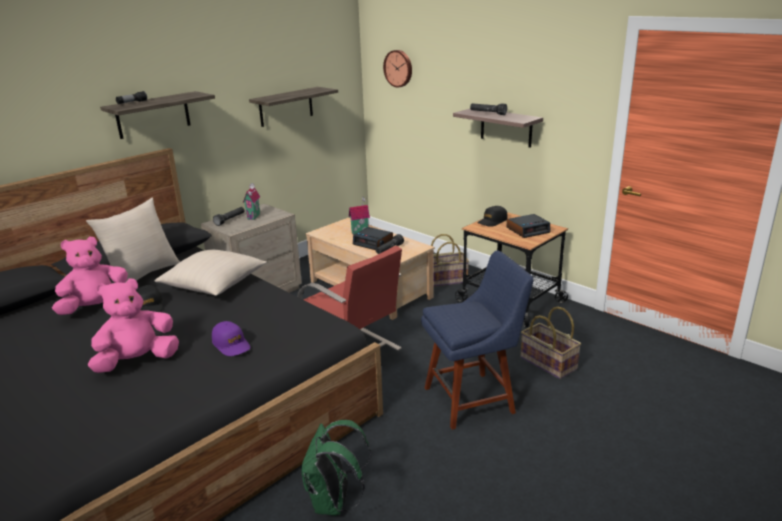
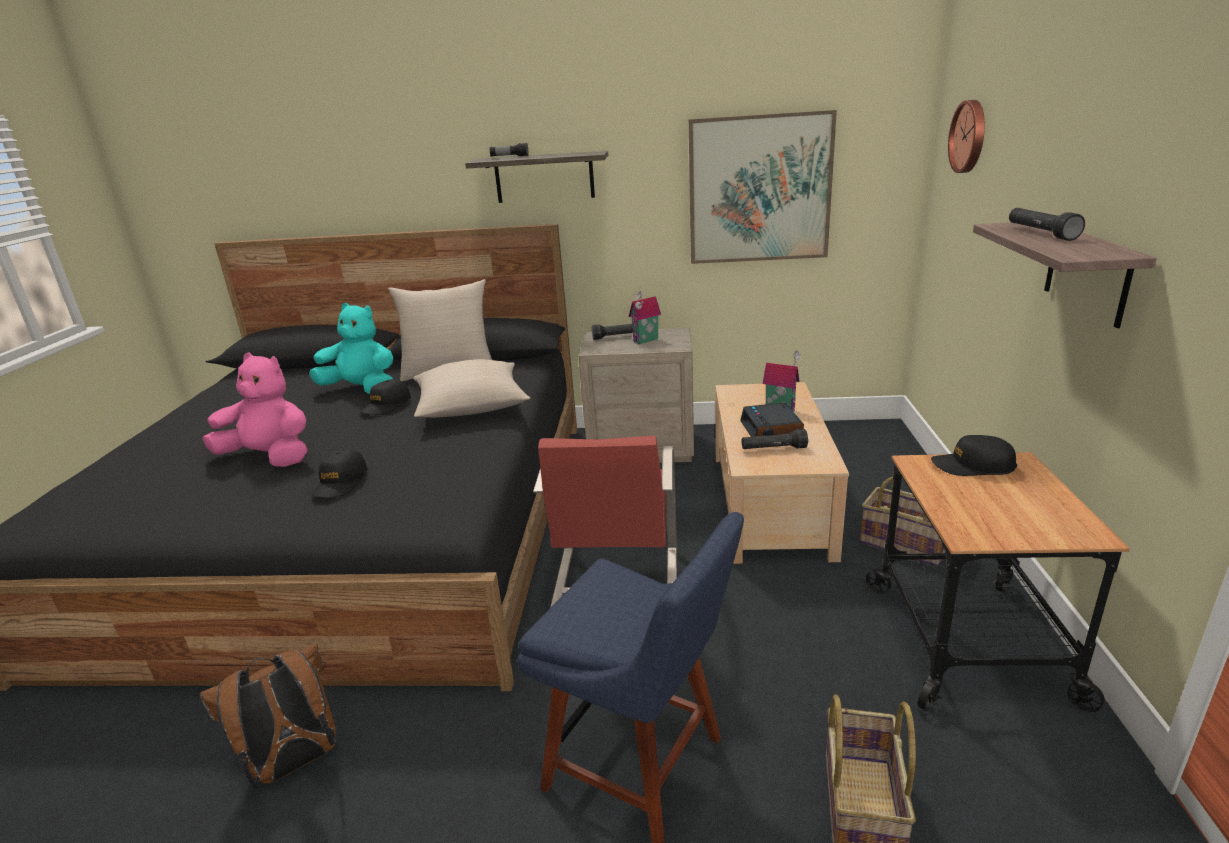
camera: 50 degrees right, 0 degrees up
(97, 308) = (361, 390): pink plush toy -> turquoise plush toy
(231, 344) = (341, 483): purple cap -> black cap
(286, 106) = (759, 189): shelf -> picture
(334, 503) = (294, 763): green backpack -> brown backpack
(528, 230) = (1017, 512): alarm clock -> none

